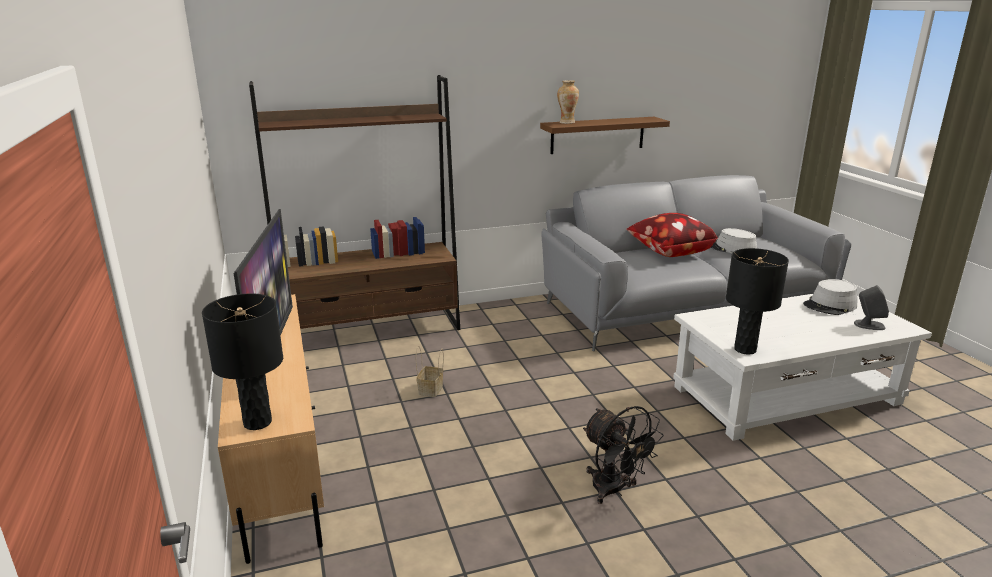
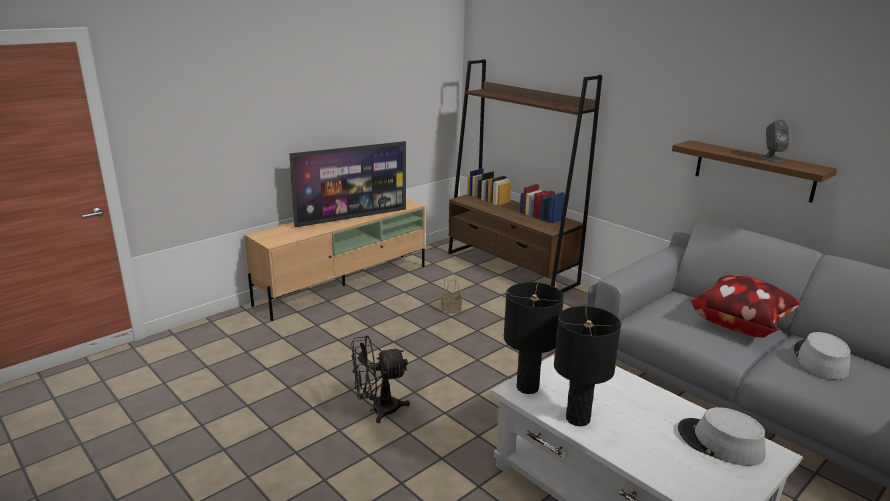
camera: 65 degrees right, 0 degrees up
(258, 422) = (269, 235): black table lamp -> black table lamp (578, 419)
(567, 122) = (709, 146): vase -> none
(614, 490) = (378, 409): black fan -> black fan turned 45 degrees clockwise
(868, 325) = (690, 474): grey speaker -> grey speaker (771, 158)

